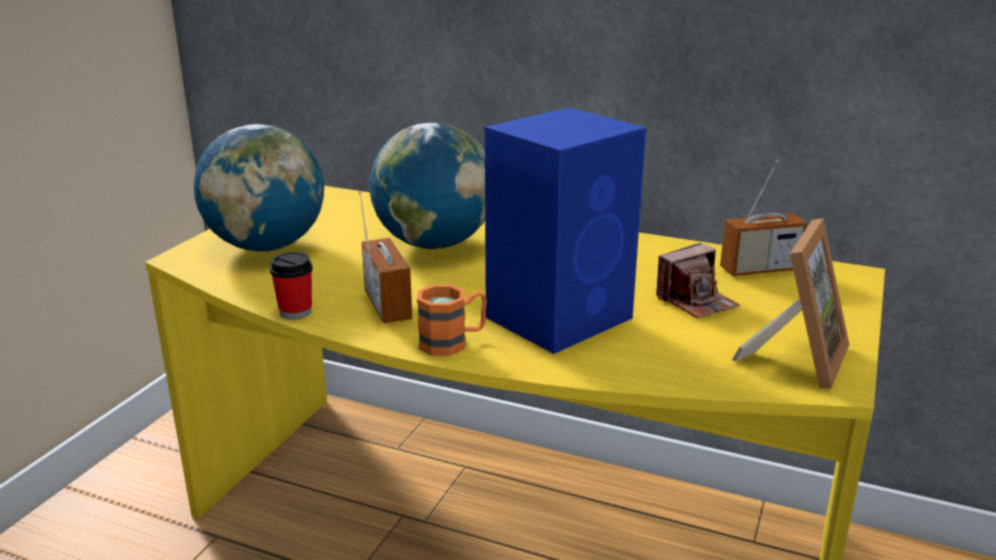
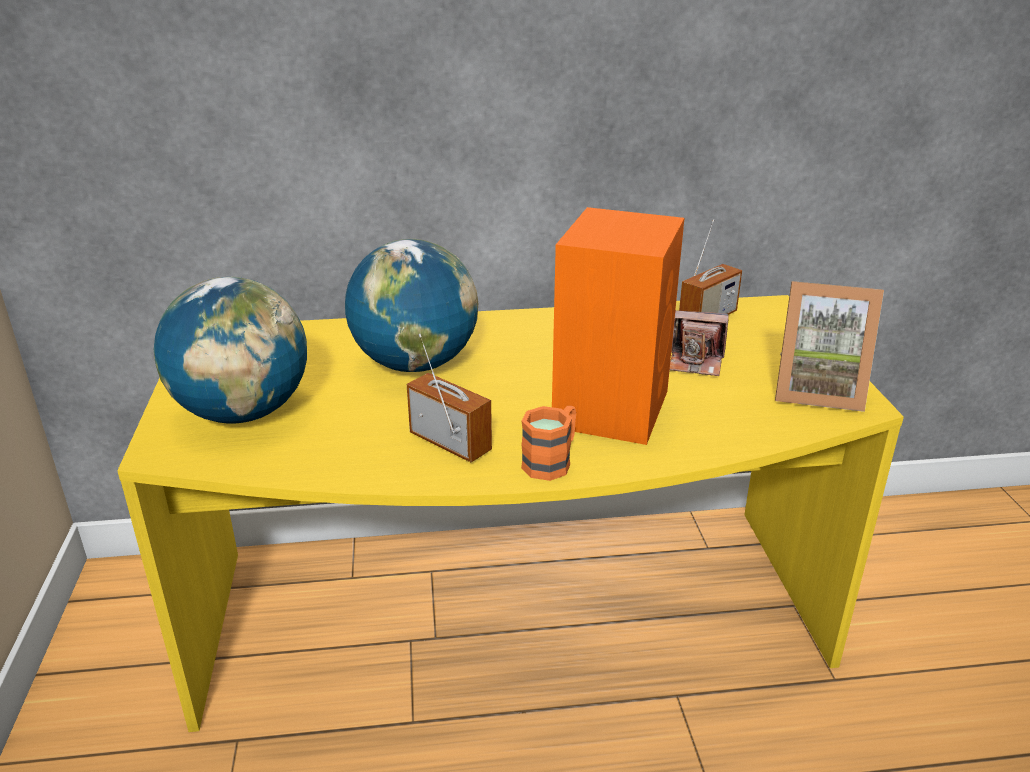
camera: 30 degrees left, 5 degrees up
(295, 312) = (367, 477): cup -> none
(561, 317) = (612, 407): blue speaker -> orange speaker
(696, 302) = (696, 361): camera -> camera turned 75 degrees clockwise
(797, 358) = (816, 391): picture frame -> picture frame turned 105 degrees clockwise

